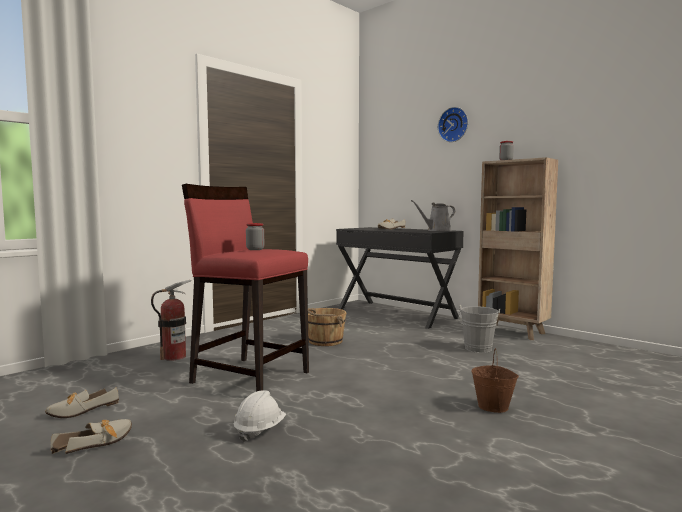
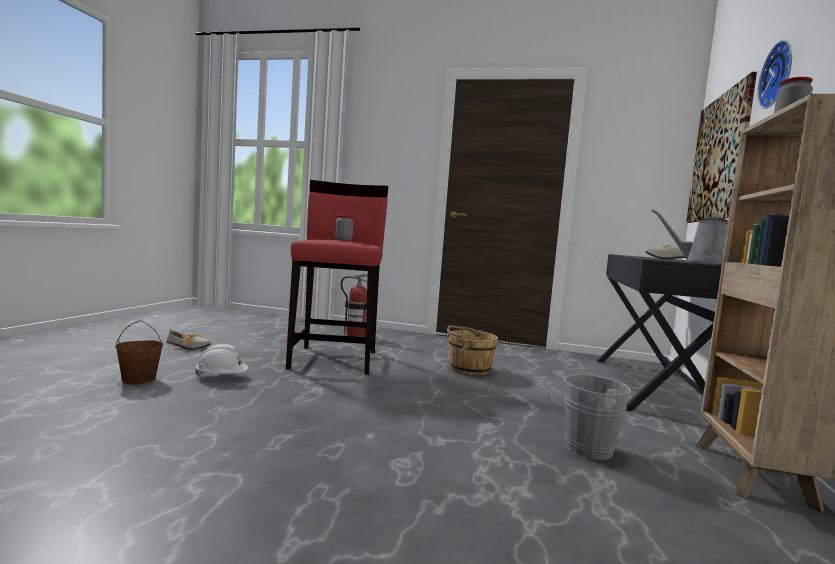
camera: 60 degrees right, 0 degrees up
(78, 411) = (235, 335): shoe -> none
(395, 161) = (719, 157): none -> picture
(493, 407) = (343, 470): brown bucket -> brown bucket (138, 380)

